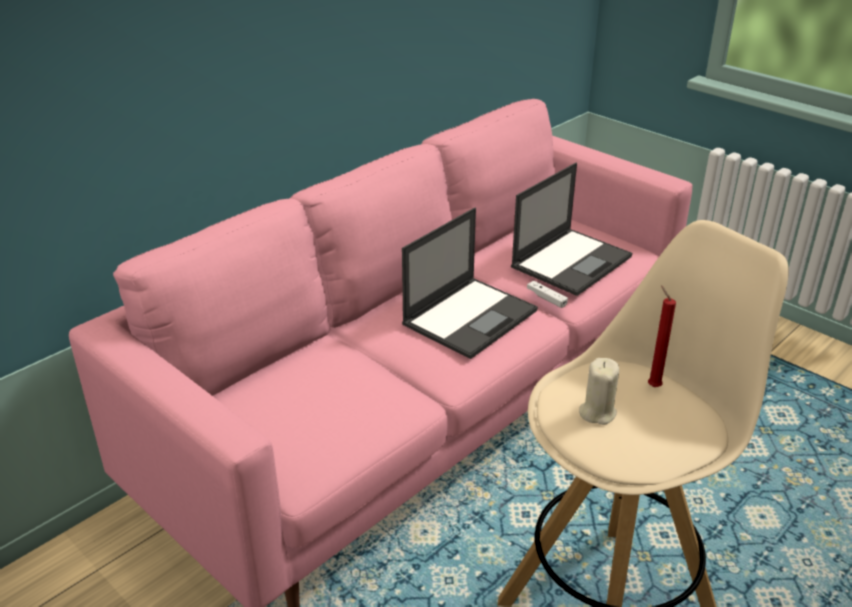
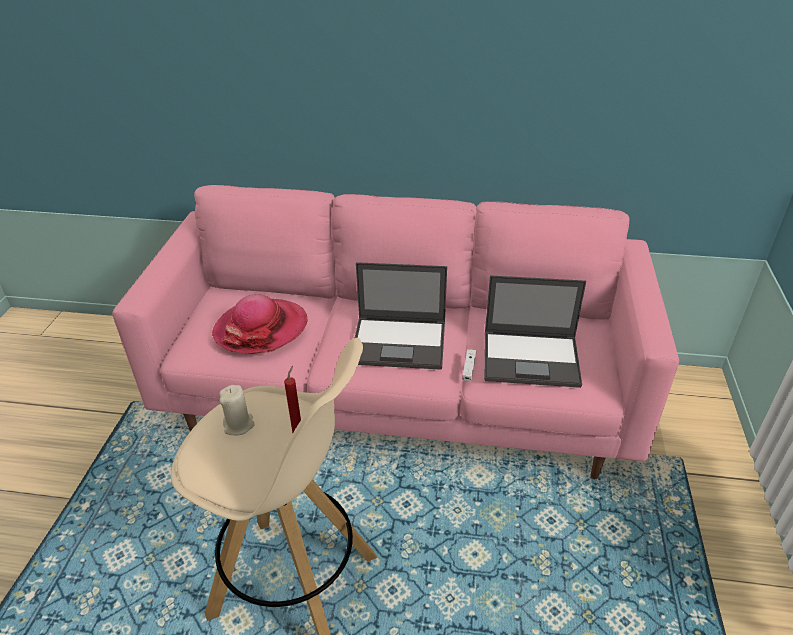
camera: 55 degrees right, 5 degrees up
(335, 396) = (261, 329): none -> hat

